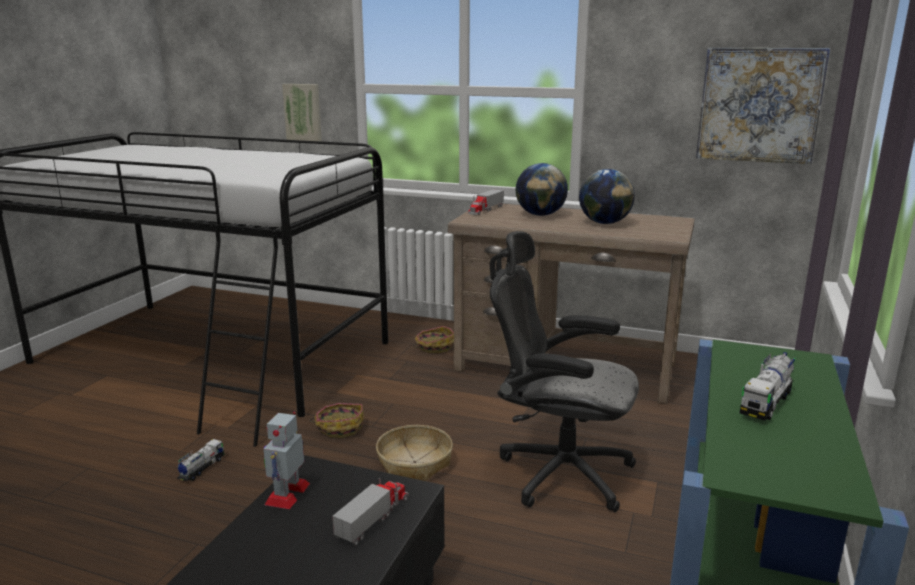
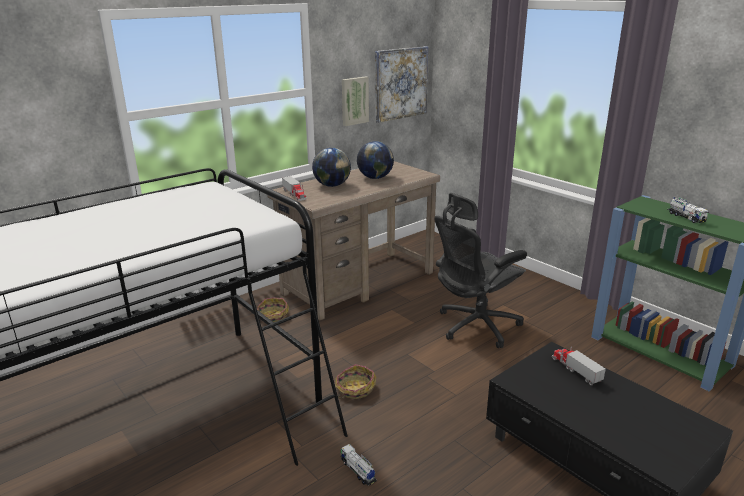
camera: 60 degrees left, 5 degrees up
(287, 493) = (535, 394): toy robot -> none
(303, 112) = (54, 155): picture -> picture (354, 101)
(415, 462) = (427, 370): basket -> none

